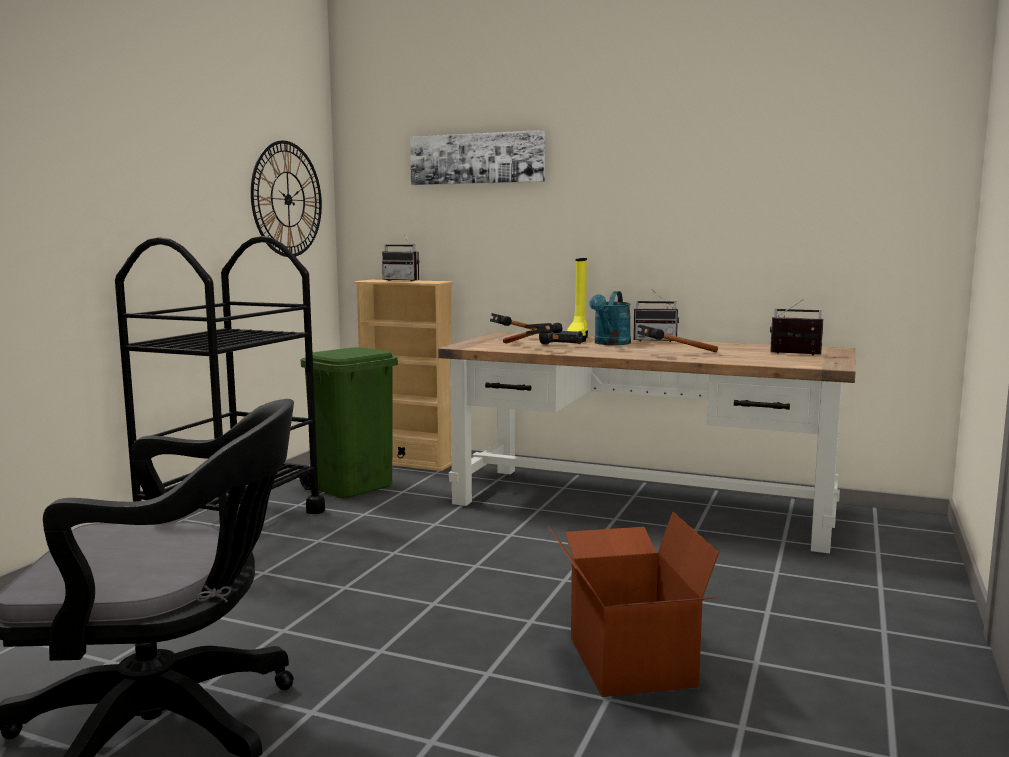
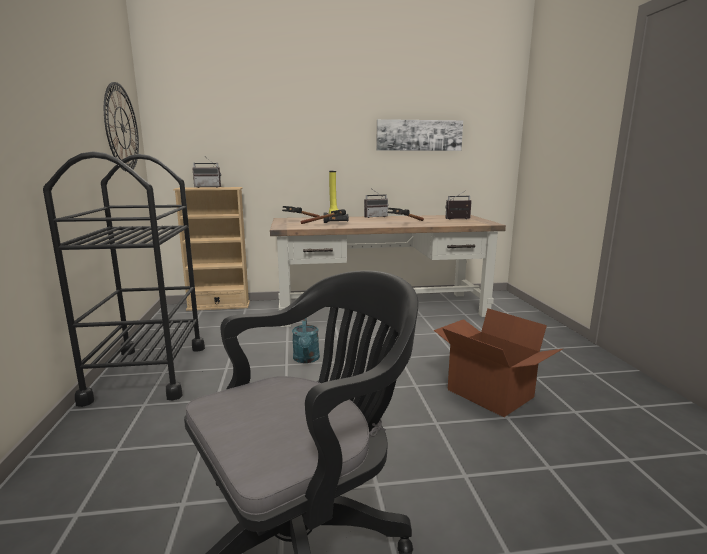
camera: 30 degrees left, 5 degrees up
(353, 486) = (202, 327): green trash can -> none
(477, 159) = (254, 106): picture -> picture (419, 135)
(610, 343) = (358, 220): turquoise watering can -> turquoise watering can (306, 359)

